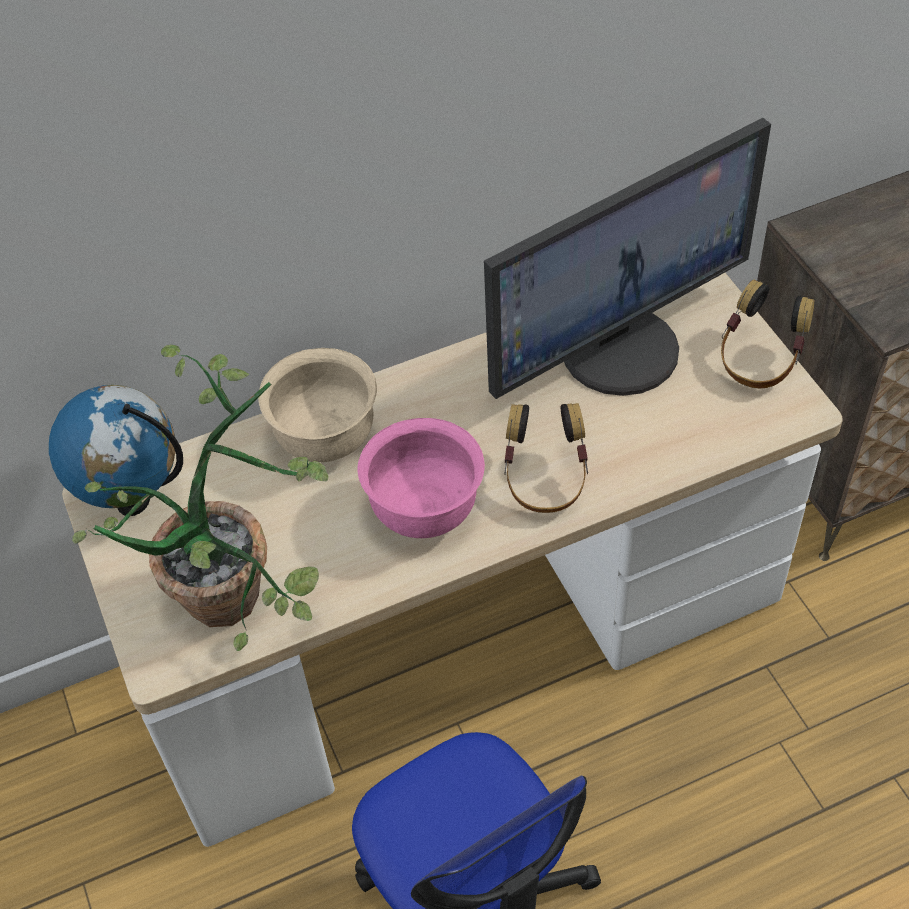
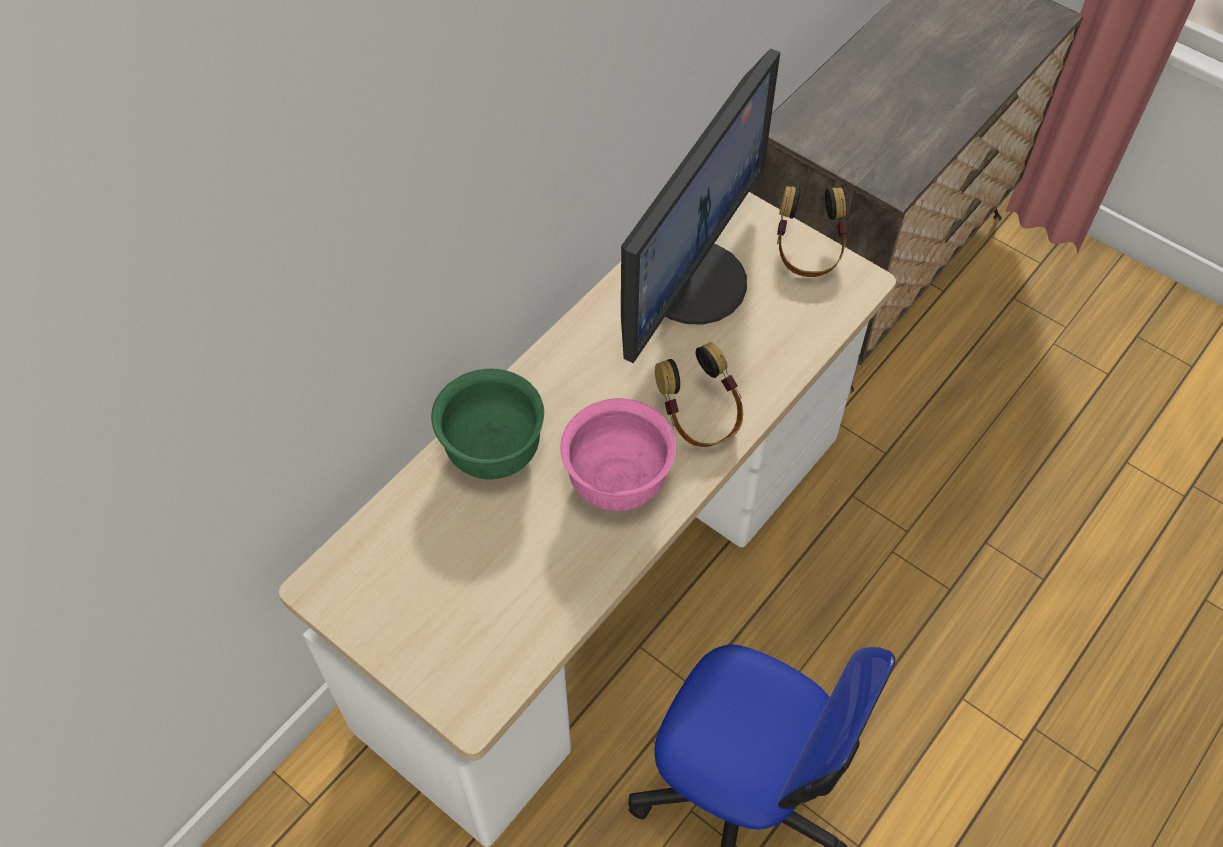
camera: 30 degrees left, 5 degrees up
(133, 499) = (353, 575): globe -> none
(244, 591) = (506, 615): potted plant -> none
(326, 438) = (493, 451): beige bowl -> green bowl

